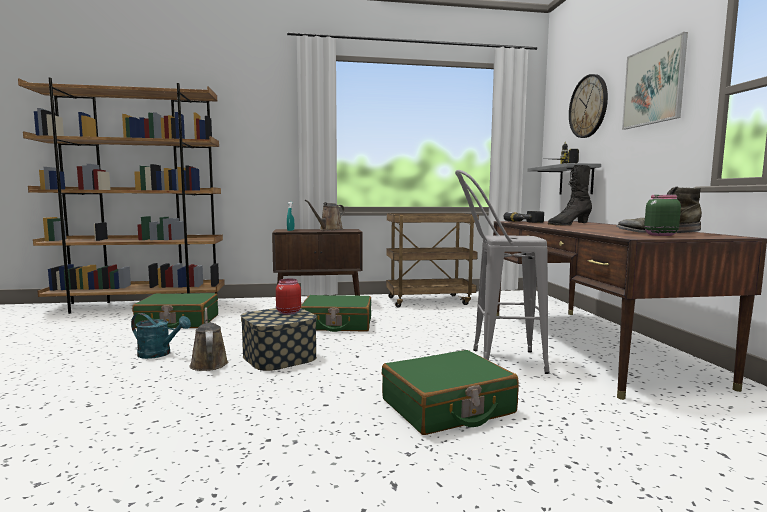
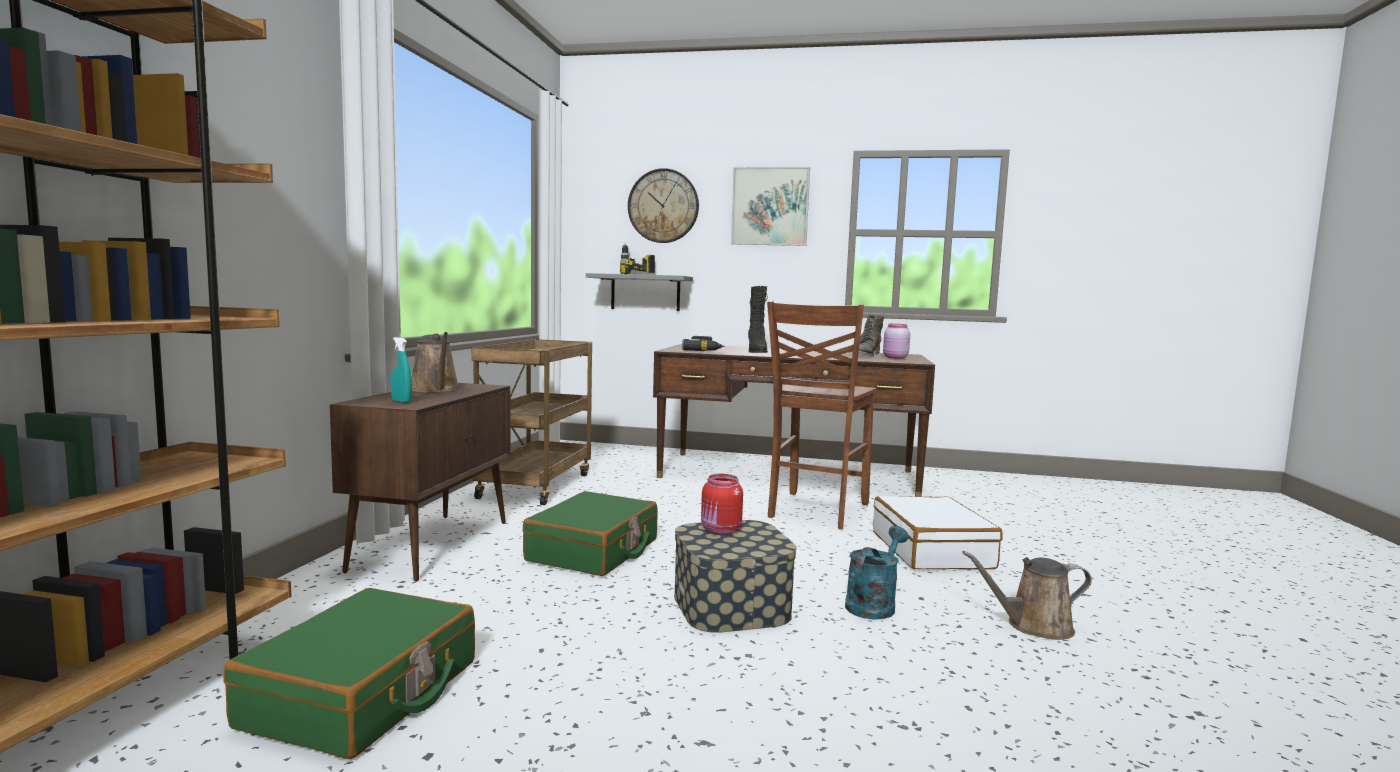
camera: 70 degrees left, 0 degrees up
(159, 354) = (635, 714): turquoise watering can -> turquoise watering can (873, 604)
(208, 363) = (728, 662): brown watering can -> brown watering can (1033, 626)
(448, 407) = (932, 550): green suitcase -> white suitcase
(494, 361) = (815, 510): grey stool -> brown chair
(659, 235) = (894, 358): green jar -> pink jar

